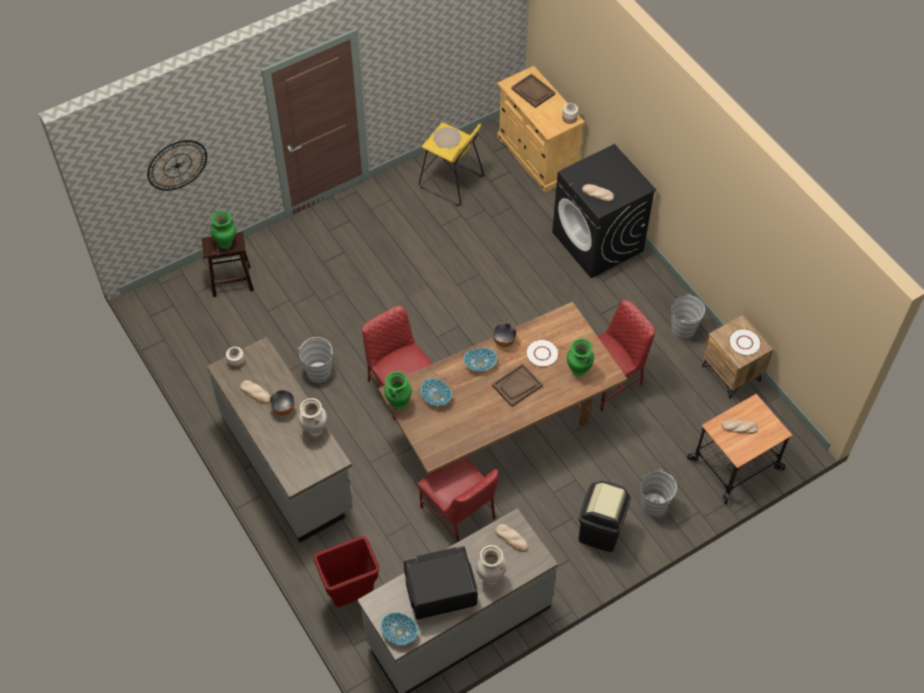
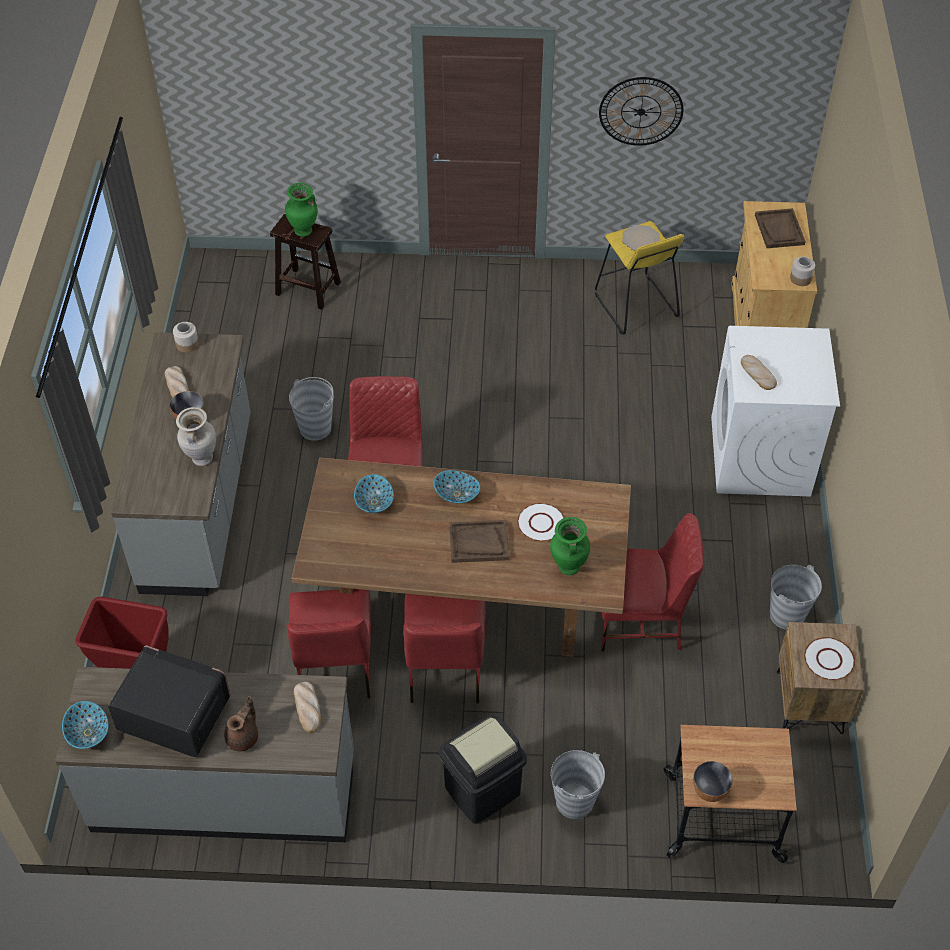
camera: 35 degrees right, 5 degrees down
(177, 165) = (278, 105): wall clock -> wall clock (641, 111)
(398, 403) = (326, 486): green vase -> none
(491, 577) = (243, 737): beige vase -> brown teapot
(504, 342) = (507, 485): bowl -> bowl (710, 791)
(523, 475) = (445, 669): none -> red chair
(598, 242) = (760, 457): black washing machine -> white washing machine
(739, 427) = (729, 757): bread -> none

